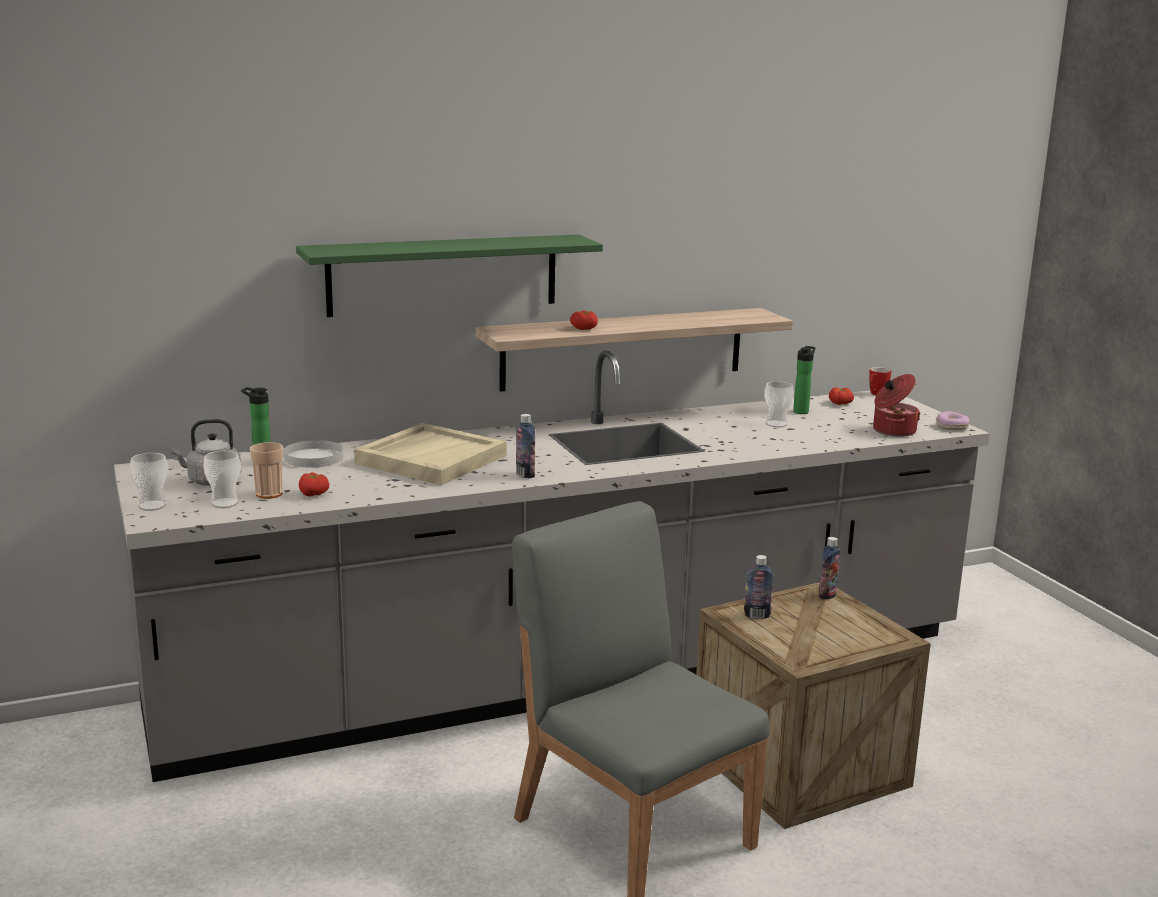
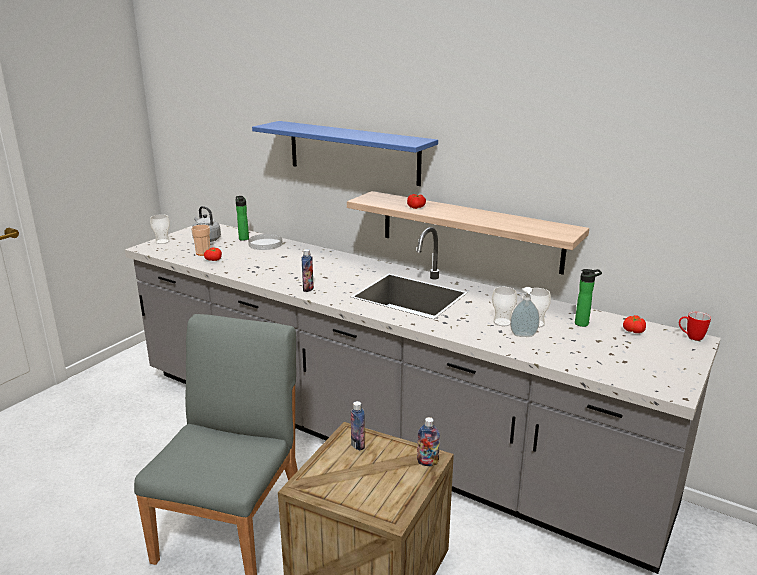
camera: 55 degrees right, 5 degrees up
(224, 503) = (180, 250): cup -> cup (502, 322)
(431, 459) = (300, 263): beige tray -> none
(443, 275) = (353, 152): green shelf -> blue shelf
(796, 435) = (523, 336): none -> soap dispenser
(892, 431) = (607, 366): cooking pot -> none
(952, 427) = (673, 388): donut -> none

